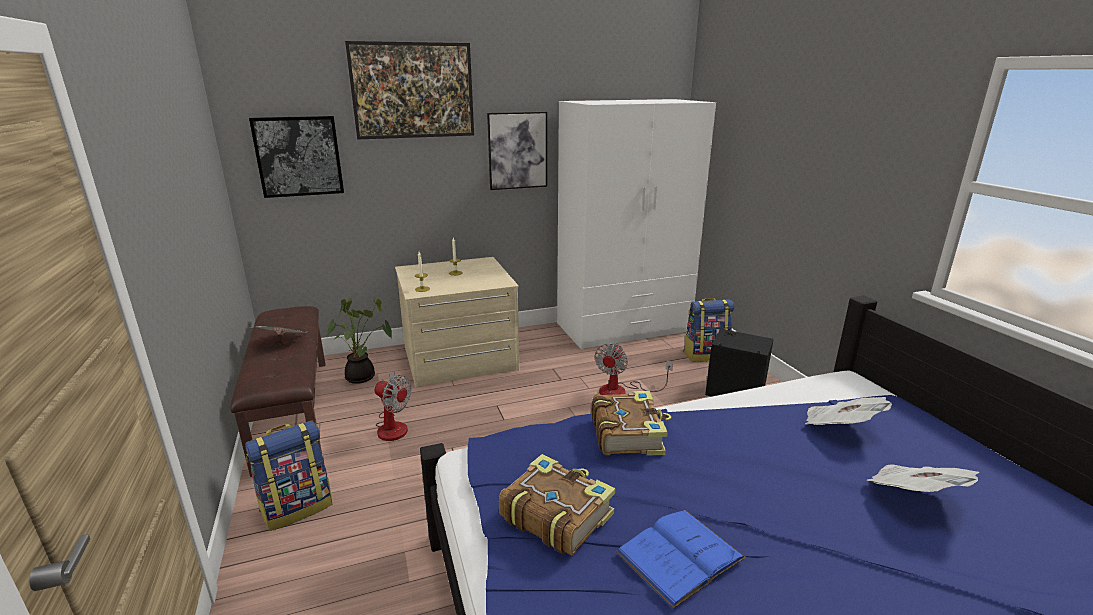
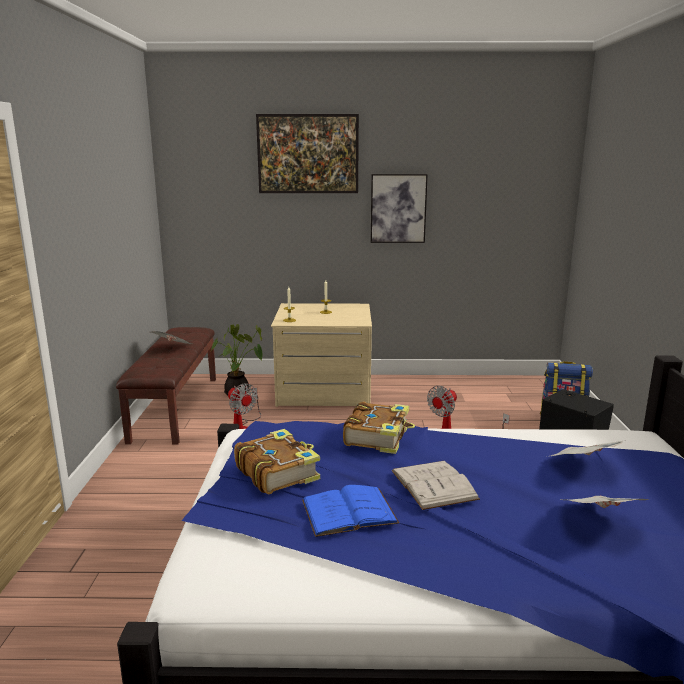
camera: 20 degrees right, 5 degrees down
(297, 507) = (146, 468): backpack -> none
(299, 156) = (213, 205): picture -> none
(623, 328) = (493, 387): white wardrobe -> none
(735, 489) = (433, 484): none -> white book

